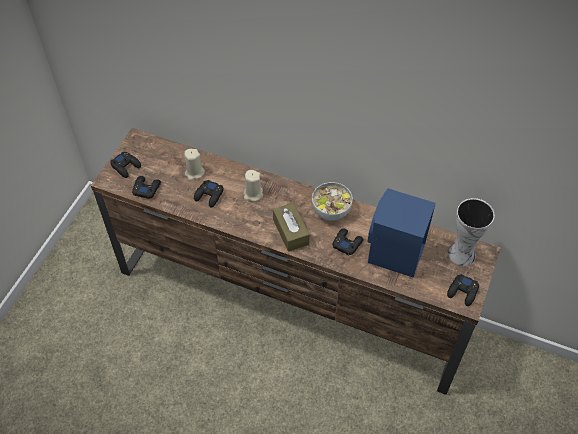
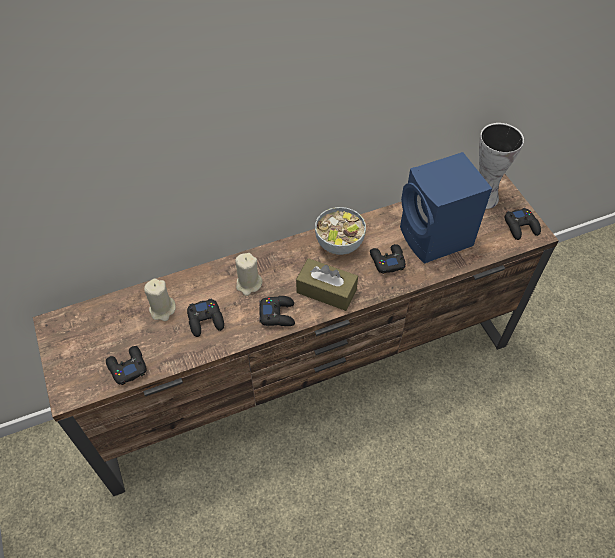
camera: 45 degrees left, 0 degrees up
(126, 166) = (74, 362): black game controller -> black game controller (277, 314)

